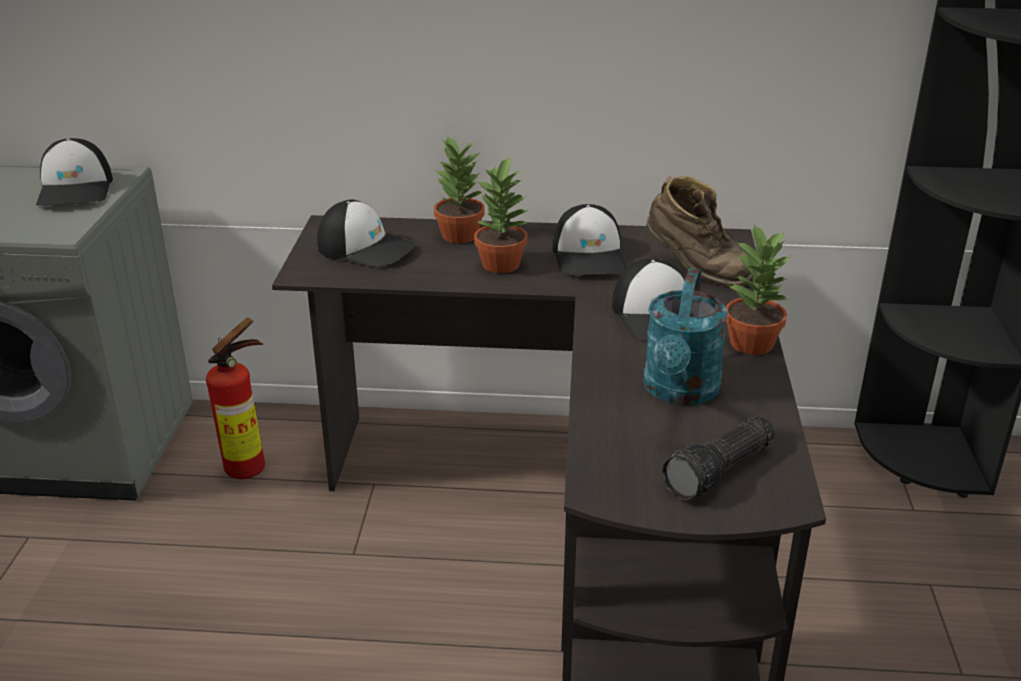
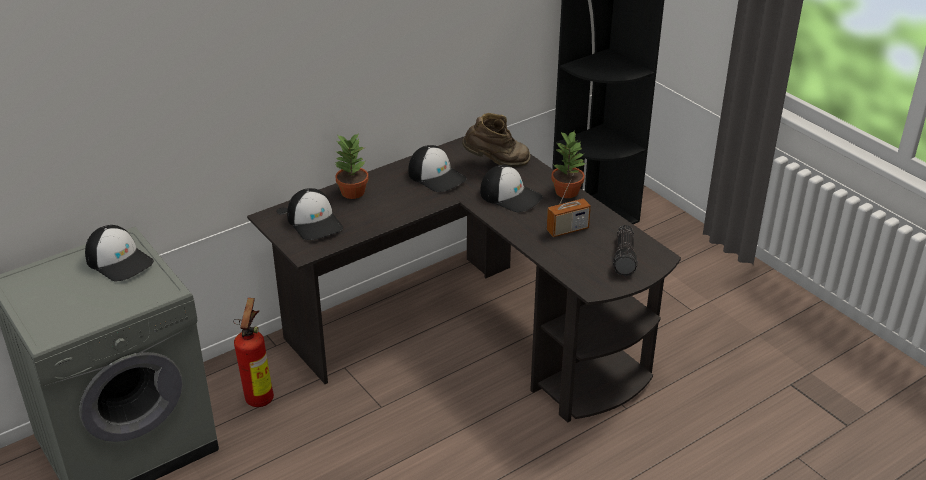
camera: 40 degrees left, 5 degrees up
(366, 248) = (315, 222): cap -> cap turned 75 degrees clockwise
(502, 264) = (400, 200): potted plant -> none
(680, 392) = (567, 229): turquoise watering can -> radio

